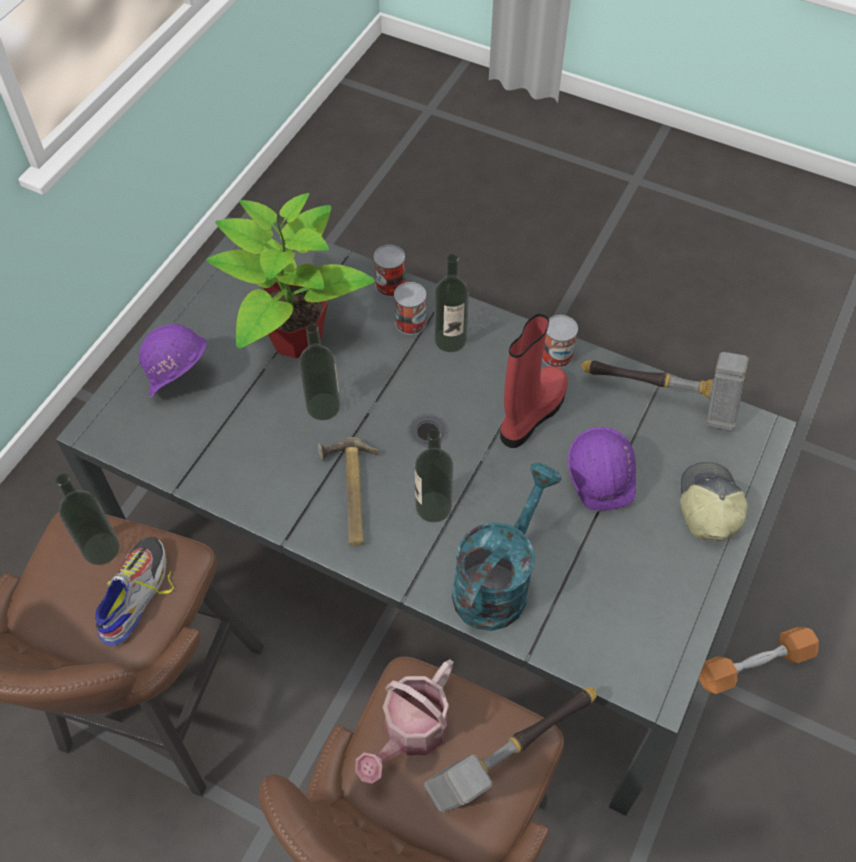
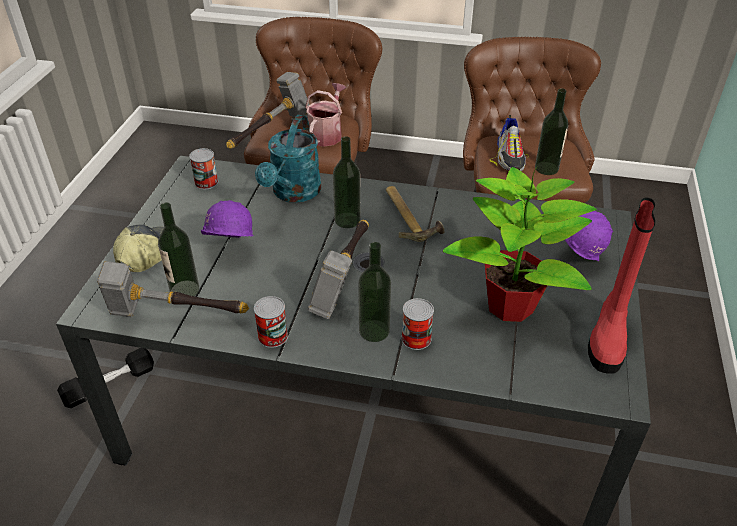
camera: 165 degrees right, 15 degrees down
(323, 406) = (456, 262): bottle -> bottle (184, 290)
(390, 285) = (451, 370): can -> can (206, 182)
(463, 411) = (344, 279): none -> hammer
(531, 414) = (288, 287): red boot -> red boot (608, 336)
(707, 506) = (145, 253): cap -> cap turned 150 degrees counterclockwise
(754, 665) = (110, 384): orange dumbbell -> black dumbbell

